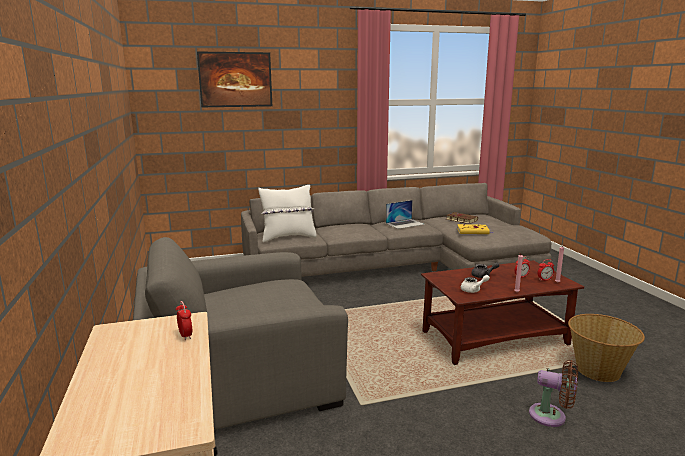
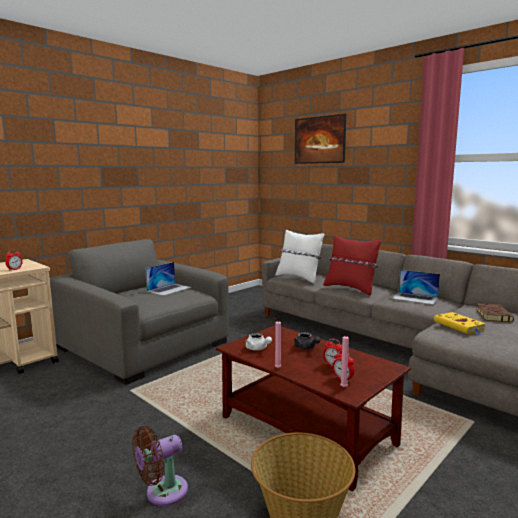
camera: 60 degrees right, 5 degrees down
(257, 290) = (169, 289): none -> laptop
(351, 232) = (350, 288): none -> red pillow
(551, 416) = (162, 493): brown fan -> brown fan turned 60 degrees clockwise

